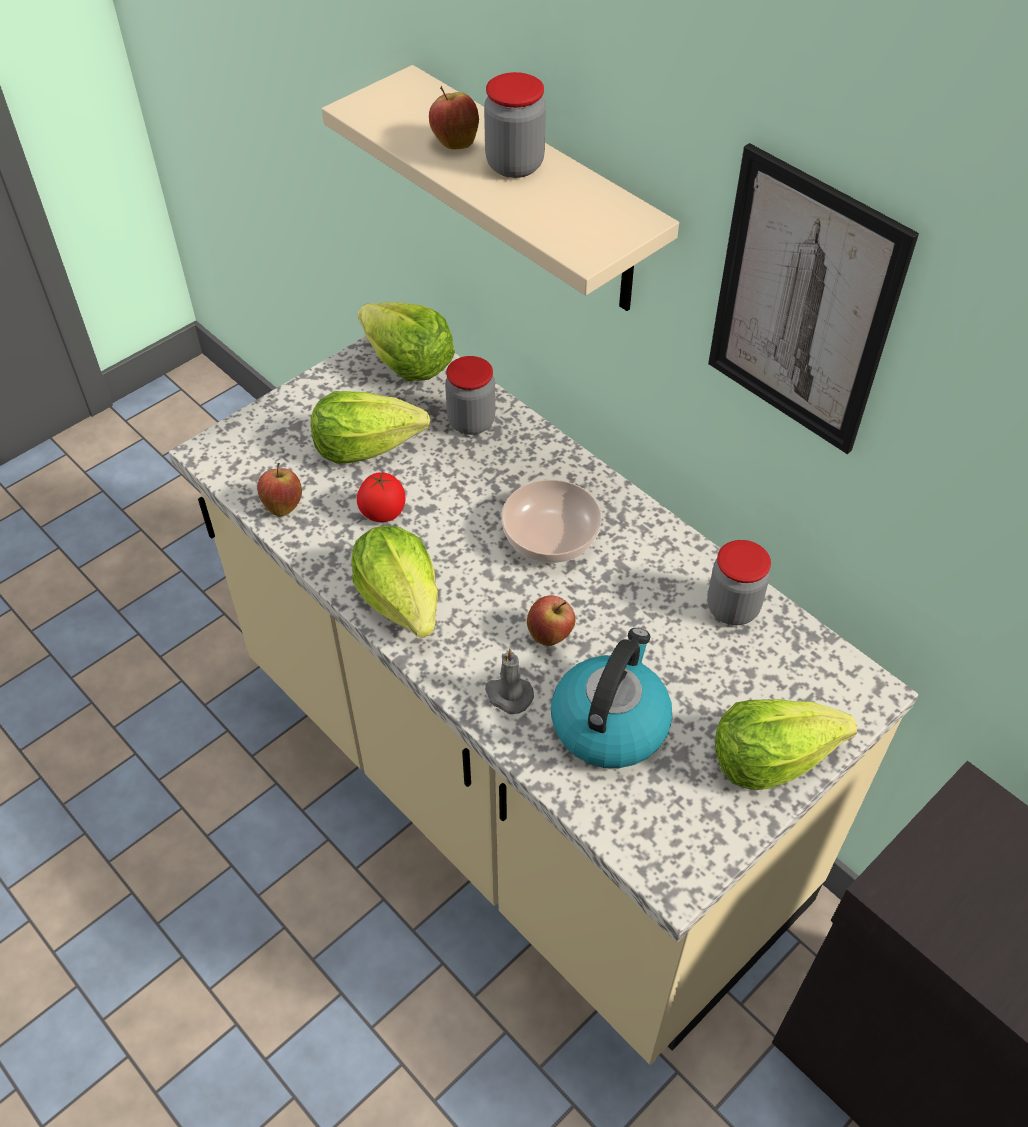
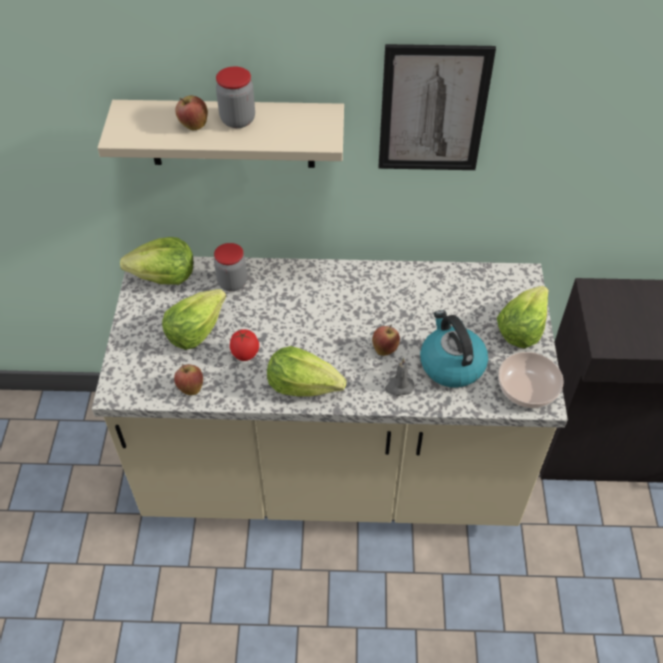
camera: 45 degrees left, 0 degrees up
(552, 535) = (333, 306): bowl -> bowl (527, 388)
(732, 608) = (440, 281): jar -> none

